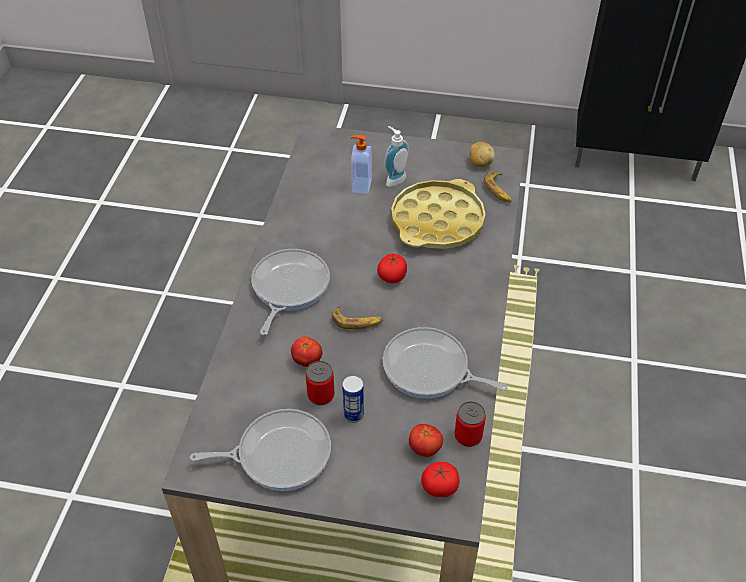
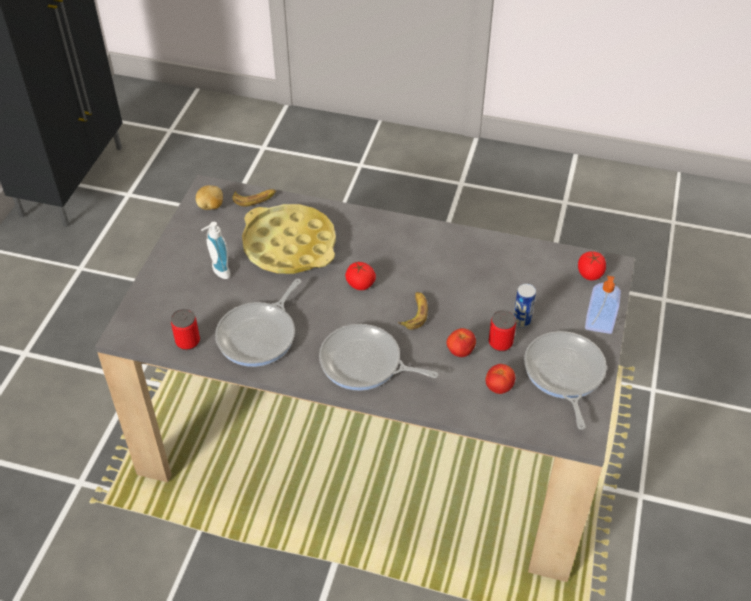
camera: 85 degrees left, 0 degrees up
(360, 185) = (221, 299): soap dispenser -> soap dispenser (598, 326)
(425, 449) = (554, 279): tomato -> tomato (499, 387)
(430, 369) = (473, 268): frying pan -> frying pan (260, 335)
(468, 436) = (541, 252): can -> can (188, 341)

